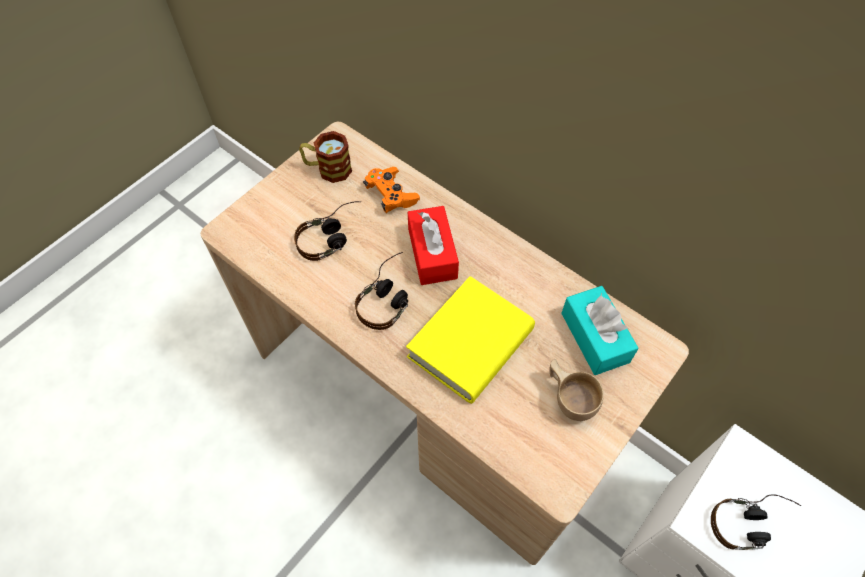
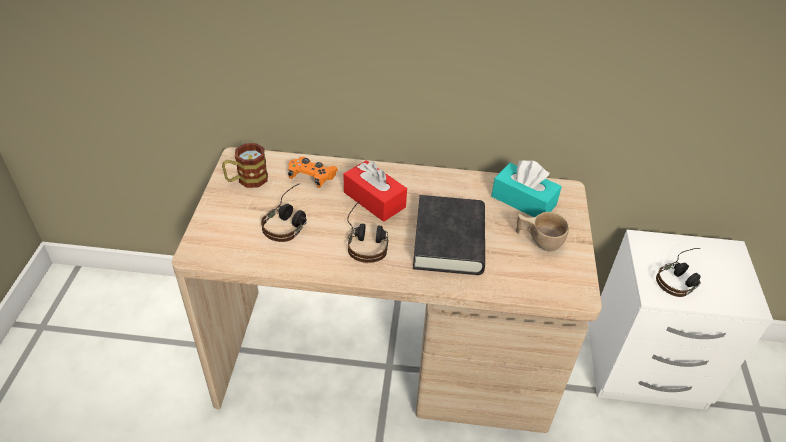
camera: 35 degrees left, 15 degrees down
(470, 344) = (449, 241): yellow book -> black book

